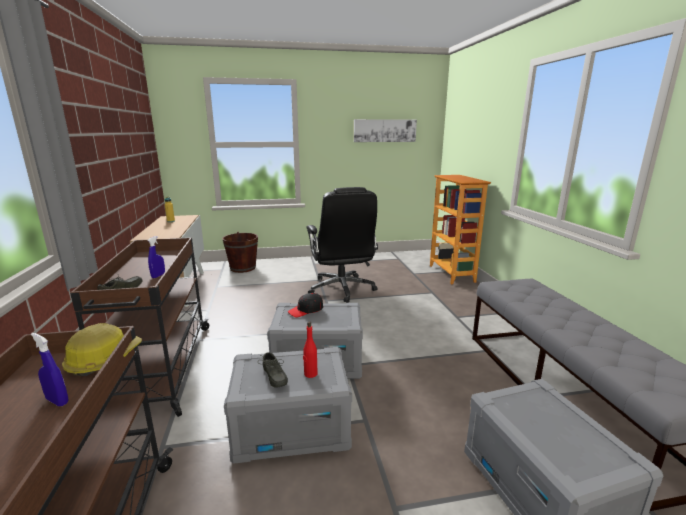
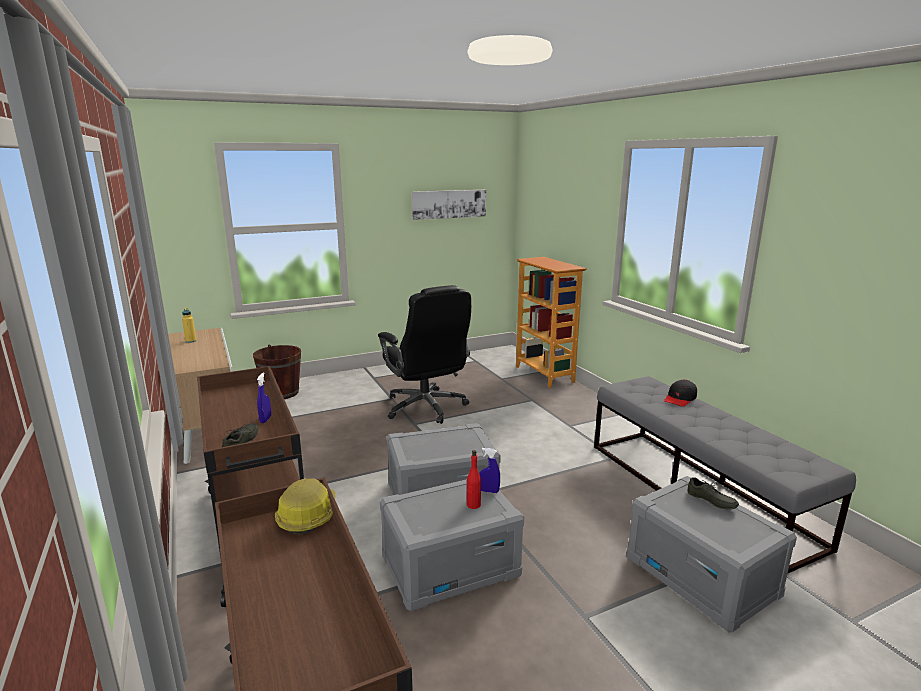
camera: 15 degrees left, 0 degrees up
(57, 401) = (305, 558): blue spray bottle -> blue spray bottle (489, 491)
(273, 377) = (438, 514): grey shoe -> grey shoe (710, 501)
(306, 310) = (426, 439): black cap -> black cap (680, 399)

